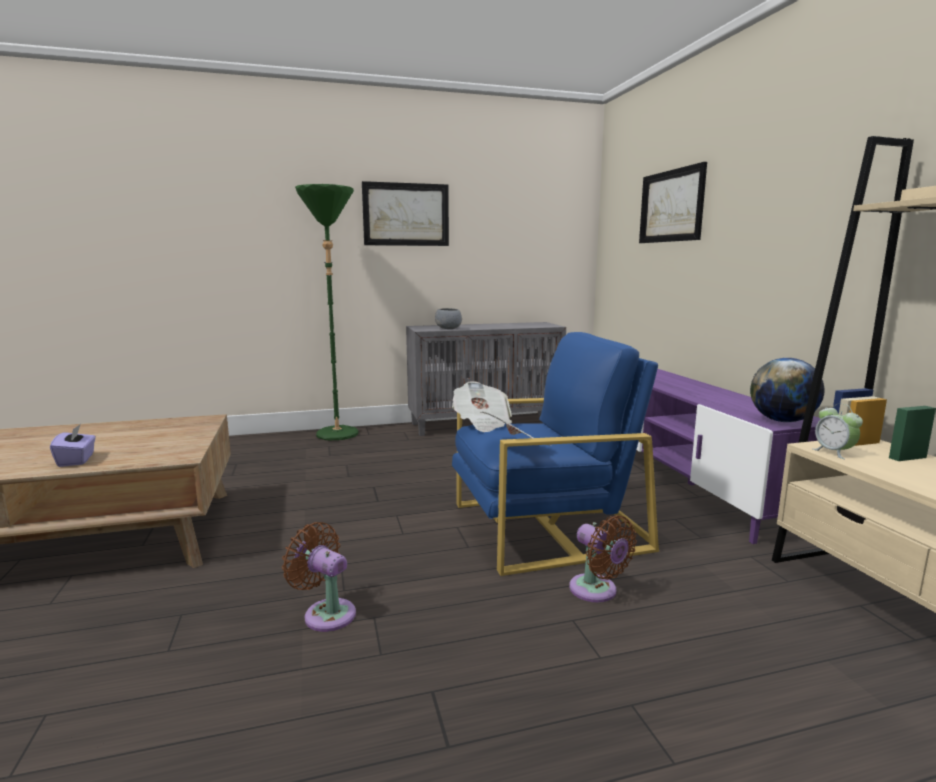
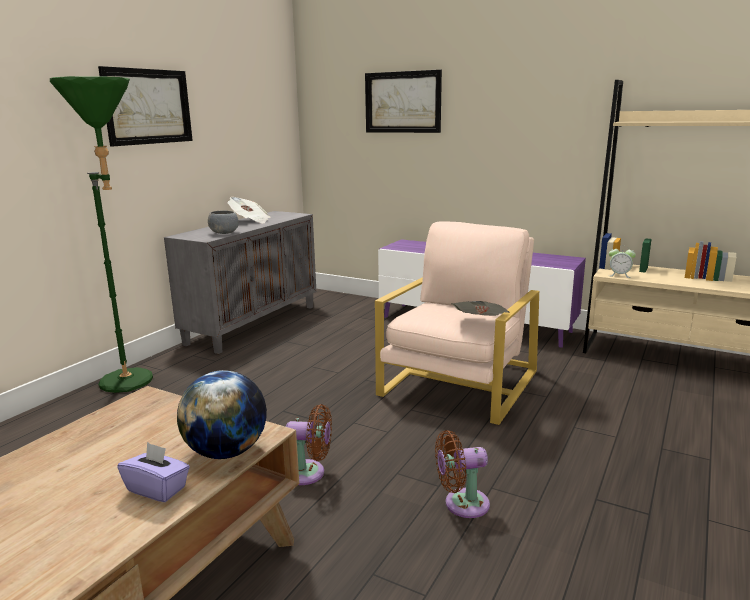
camera: 45 degrees left, 5 degrees up
(482, 423) = (410, 314): newspaper -> newspaper (250, 221)
(546, 526) = (458, 383): blue armchair -> beige armchair
(597, 591) = (554, 407): brown fan -> brown fan (309, 473)
(782, 421) = (563, 262): globe -> globe (227, 452)

